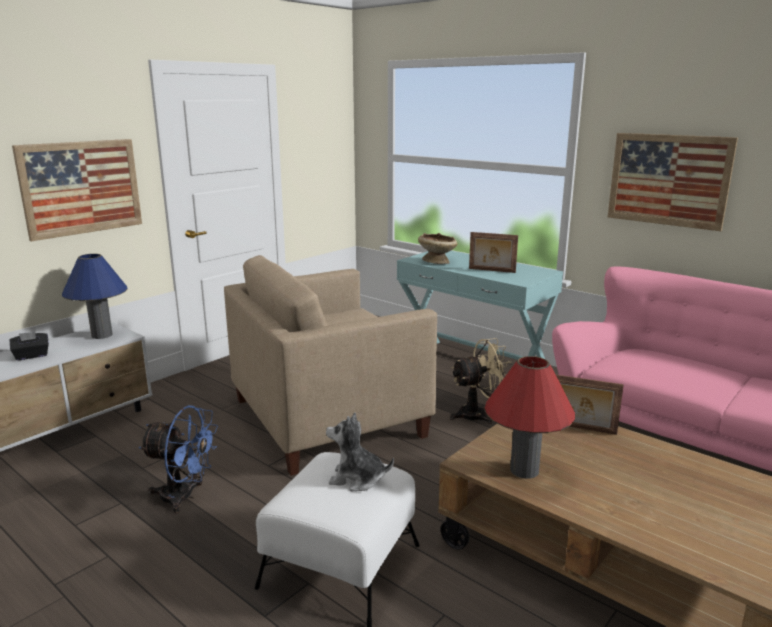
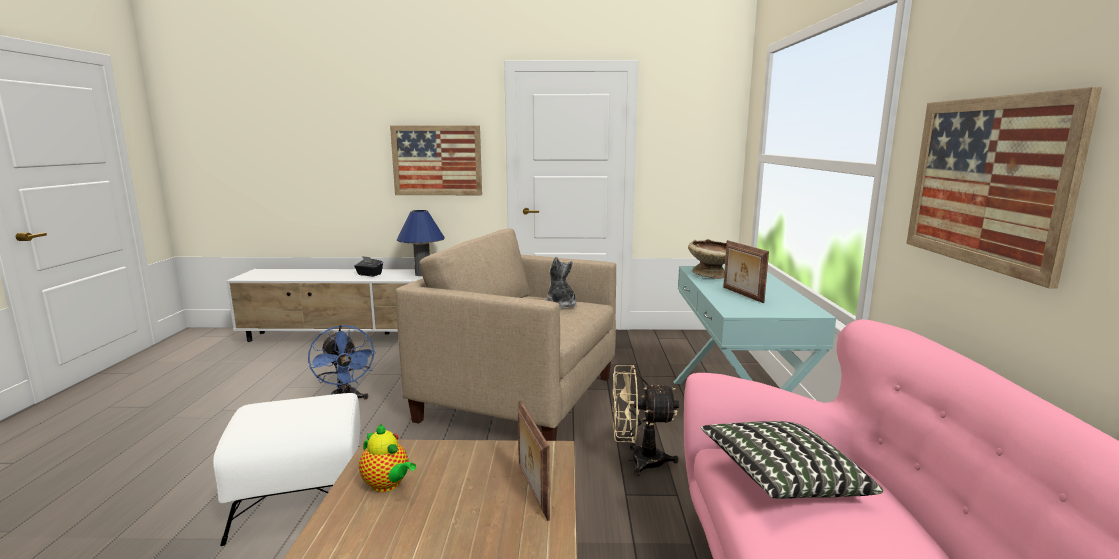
camera: 50 degrees right, 5 degrees down
(357, 479) = (306, 416): plush toy -> plush toy (560, 306)
(478, 414) = (638, 461): beige fan -> beige fan turned 150 degrees clockwise
(524, 470) = (387, 485): red table lamp -> teapot
(642, 367) = (782, 481): none -> pillow

